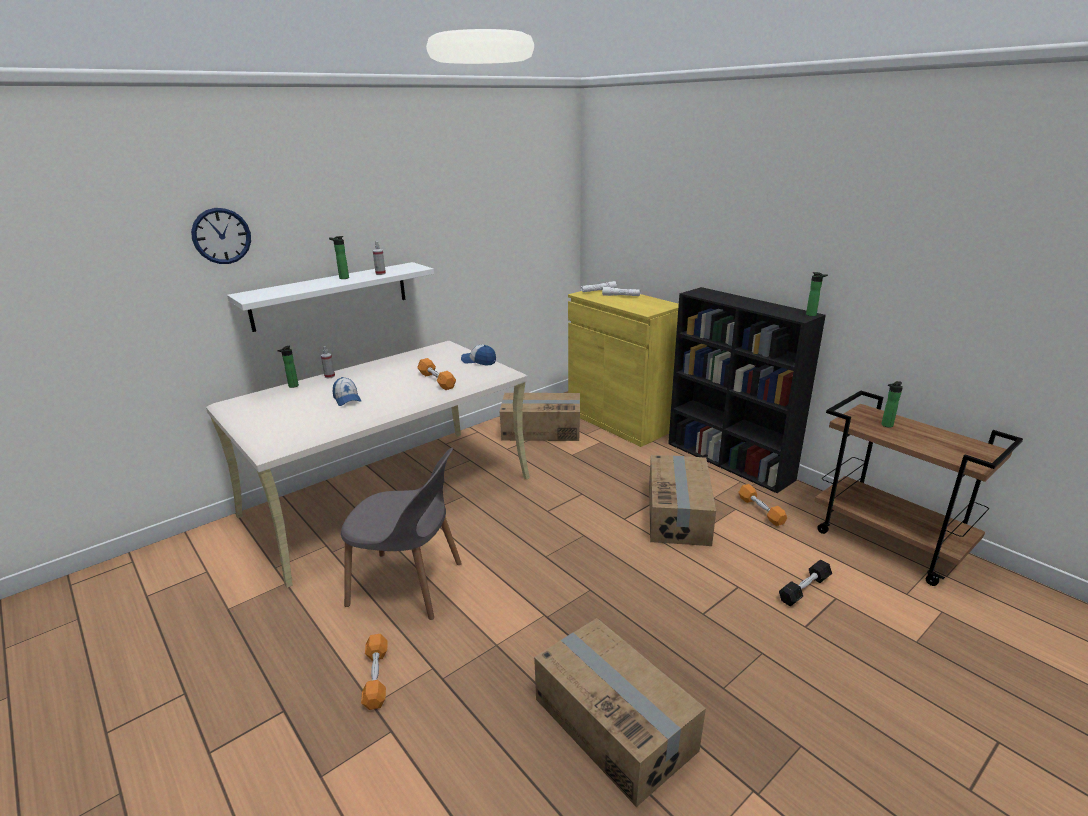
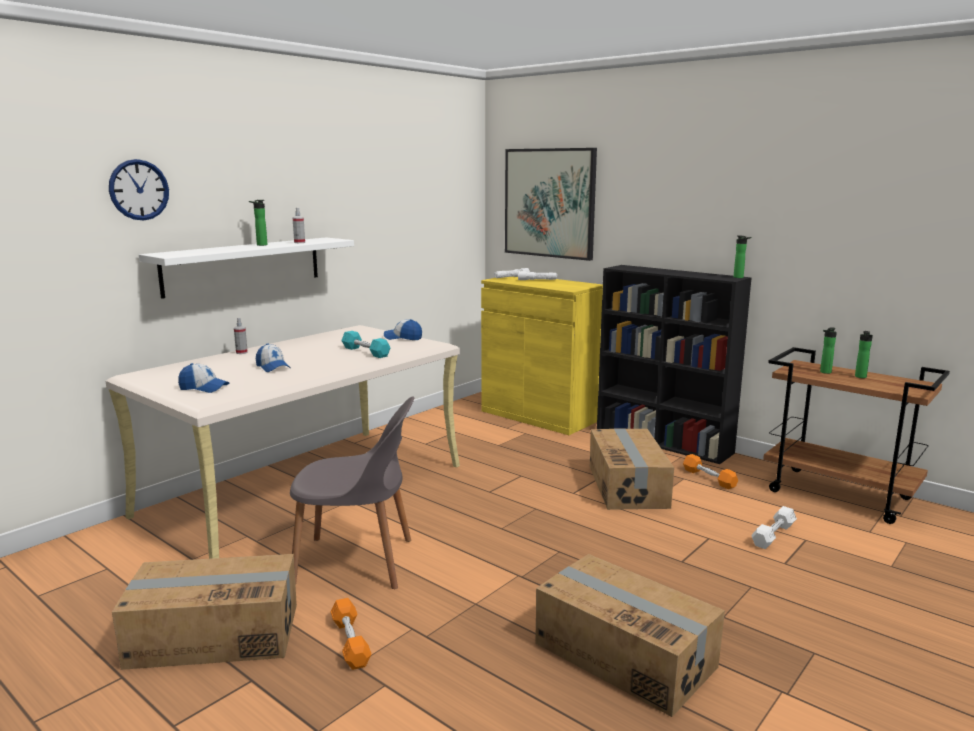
camera: 10 degrees left, 10 degrees down
(276, 425) = (204, 388): none -> cap
(292, 386) = (202, 361): bottle -> bottle (861, 377)
(436, 380) = (365, 352): orange dumbbell -> turquoise dumbbell
(541, 430) = (457, 426): cardboard box -> cardboard box (214, 634)
(637, 218) = (549, 203): none -> picture
(804, 589) = (773, 535): black dumbbell -> white dumbbell

